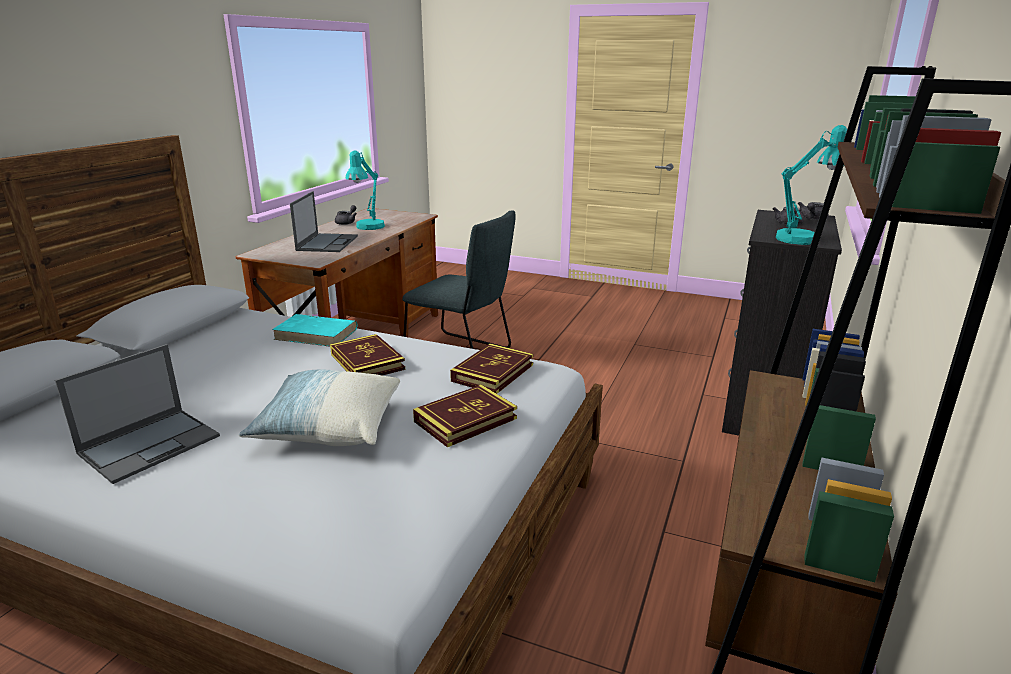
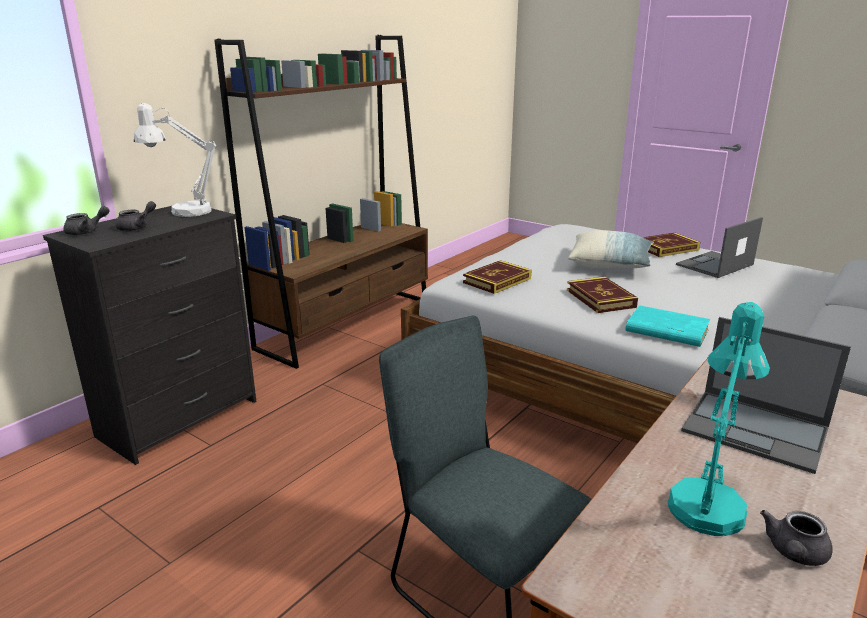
camera: 165 degrees left, 0 degrees up
(327, 243) = (757, 430): laptop -> laptop turned 75 degrees counterclockwise
(465, 420) = (524, 259): book -> book (666, 248)
(803, 238) = (183, 212): turquoise table lamp -> white table lamp

